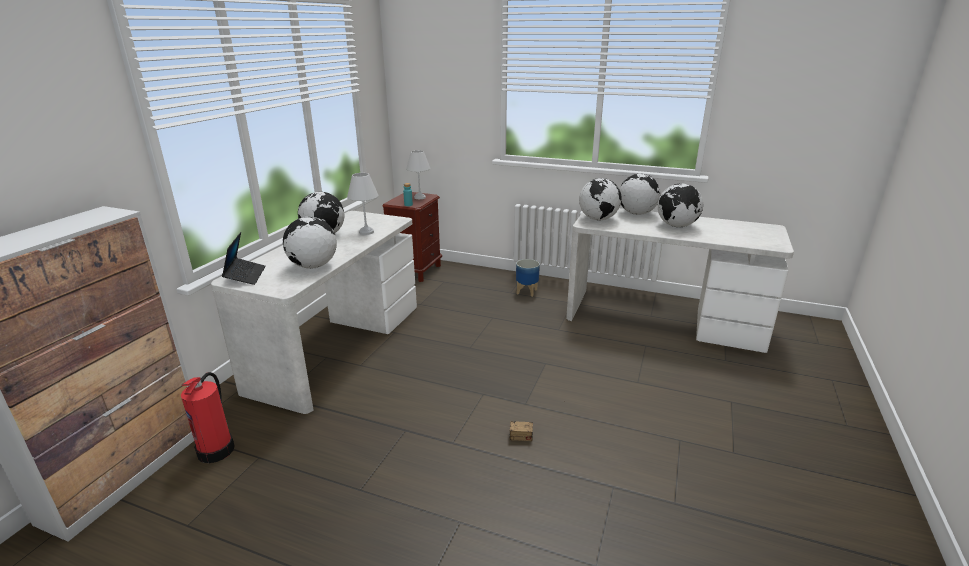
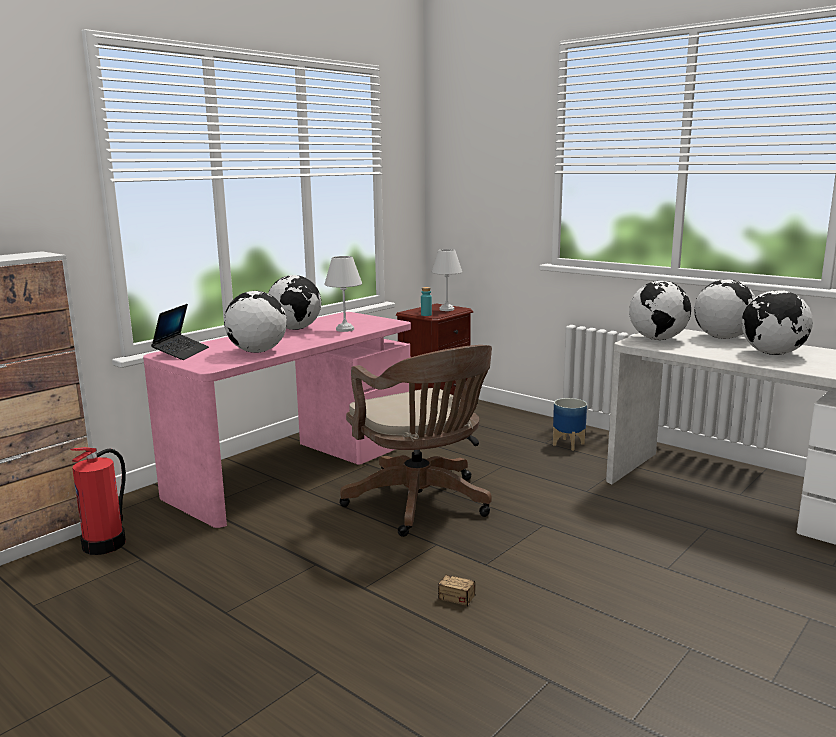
camera: 20 degrees right, 10 degrees down
(338, 345) = (295, 468): white desk -> pink desk
(454, 361) = (421, 504): none -> brown office chair

